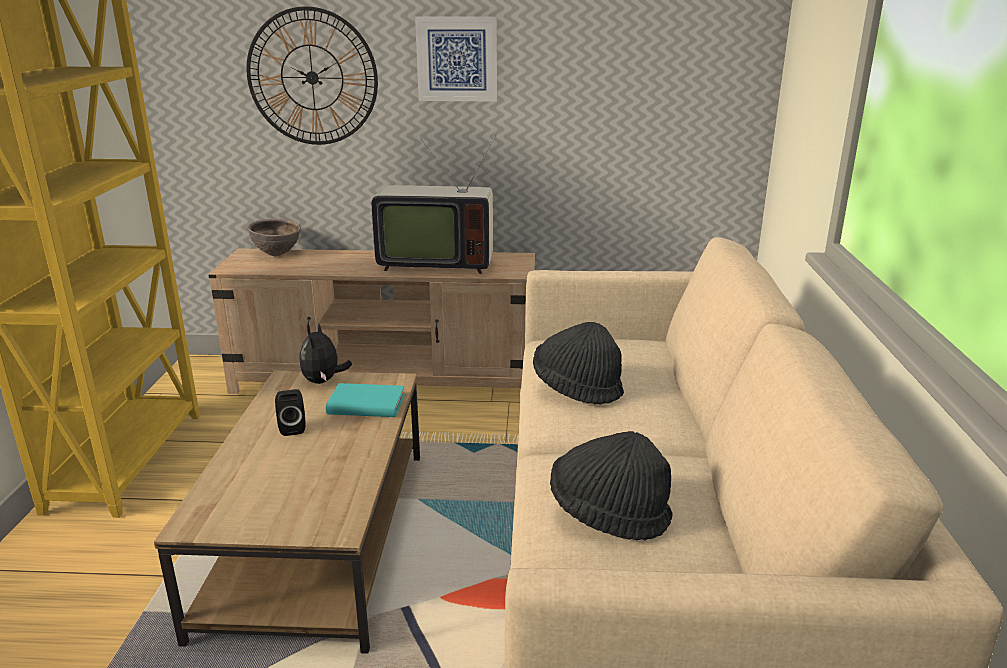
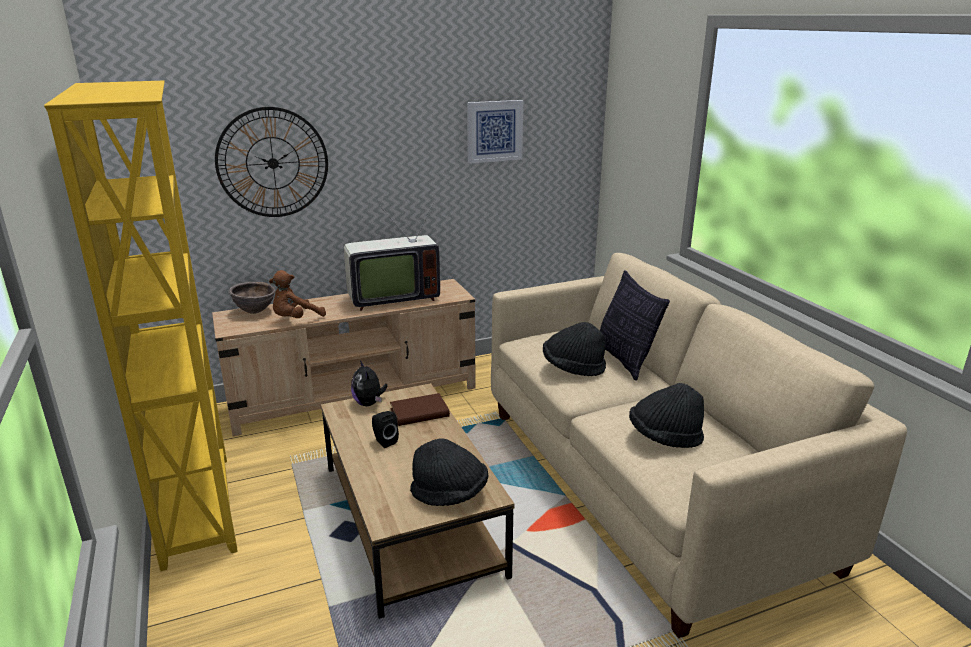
camera: 25 degrees left, 0 degrees up
(296, 512) = (450, 494): none -> black hat
(306, 269) = (295, 319): none -> brown plush toy
(366, 405) = (419, 413): turquoise book -> brown book
(457, 59) = (389, 140): picture -> picture (494, 131)
(665, 393) = (625, 360): none -> pillow

